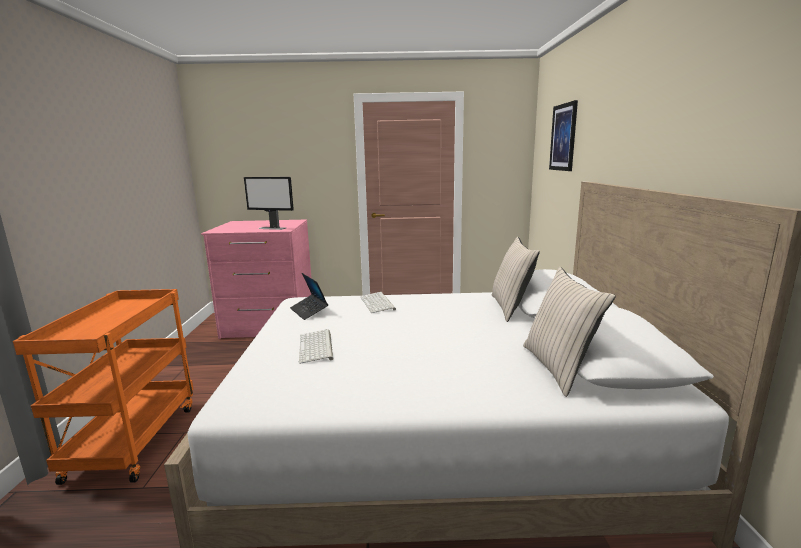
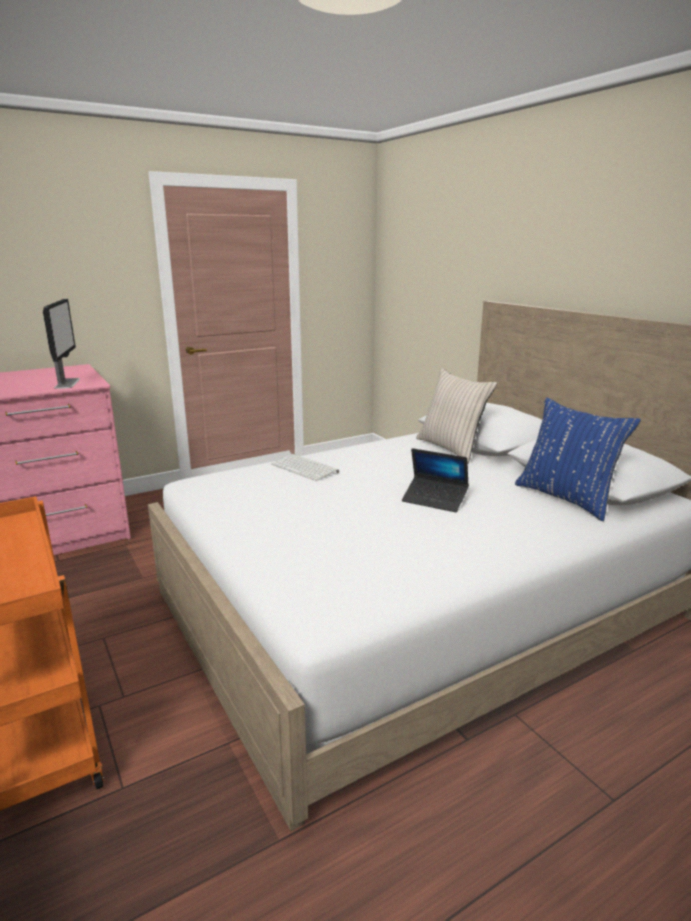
camera: 30 degrees left, 5 degrees up
(272, 228) = (67, 383): monitor -> monitor turned 90 degrees counterclockwise
(309, 311) = (234, 493): laptop -> laptop (434, 500)
(317, 347) = (315, 532): keyboard -> none
(558, 368) = (566, 498): beige pillow -> blue pillow
(563, 137) = (435, 247): picture -> none

